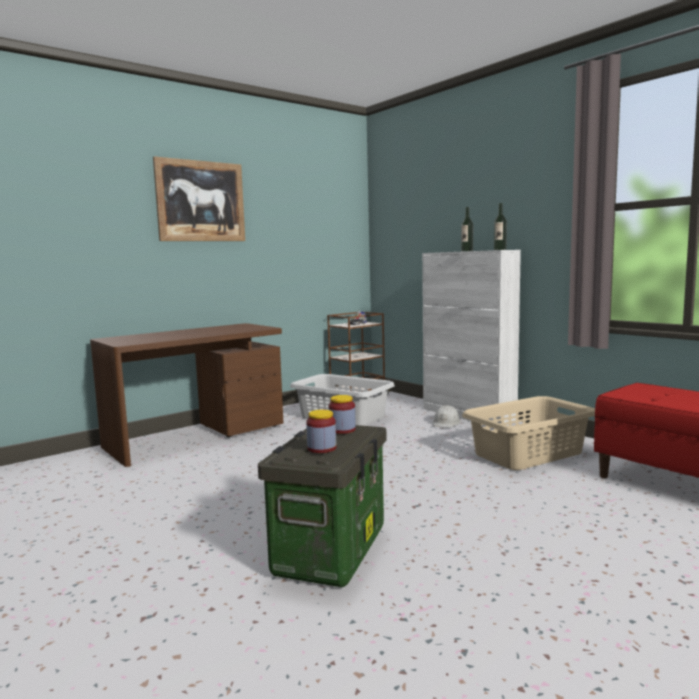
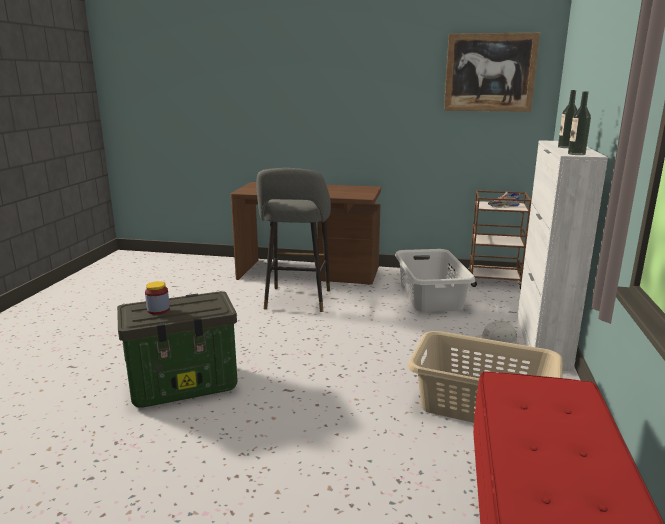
camera: 50 degrees right, 10 degrees up
(201, 201) = (349, 72): picture -> picture (490, 73)
(247, 457) = (297, 301): none -> grey stool
(342, 430) = (207, 303): jar -> none

